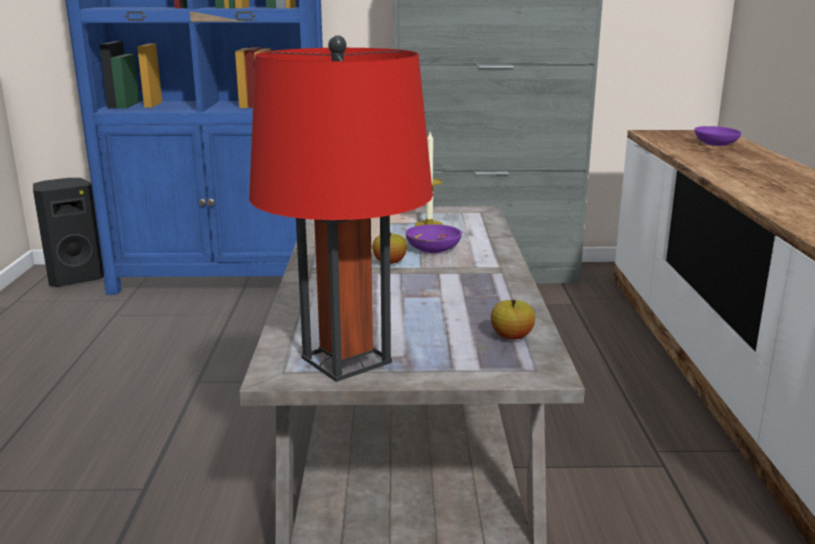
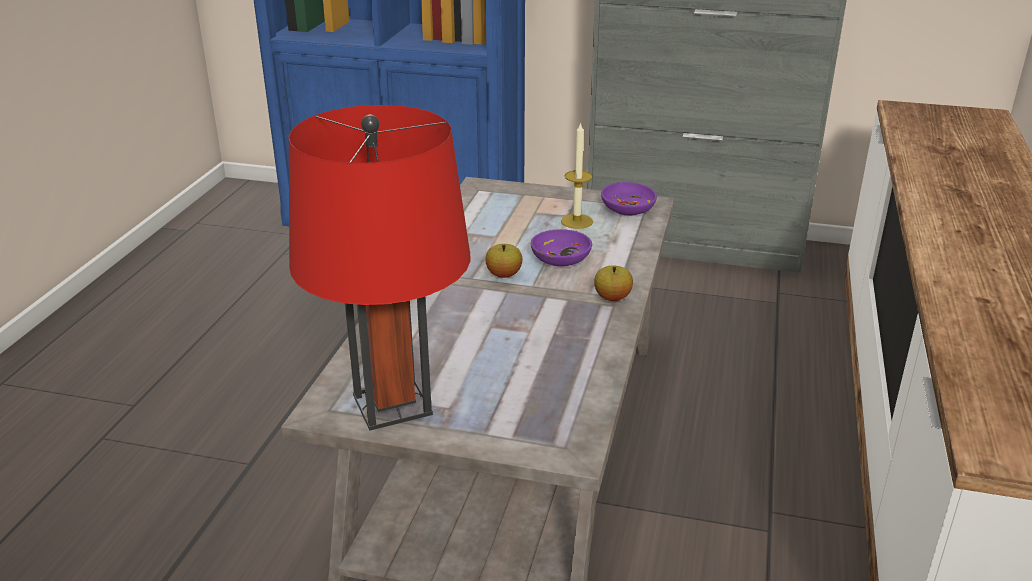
camera: 15 degrees right, 10 degrees up
(75, 278) = (259, 200): black speaker -> none
(511, 337) = (567, 400): apple -> apple (612, 298)
(716, 143) = (971, 139): purple bowl -> purple bowl (628, 209)

